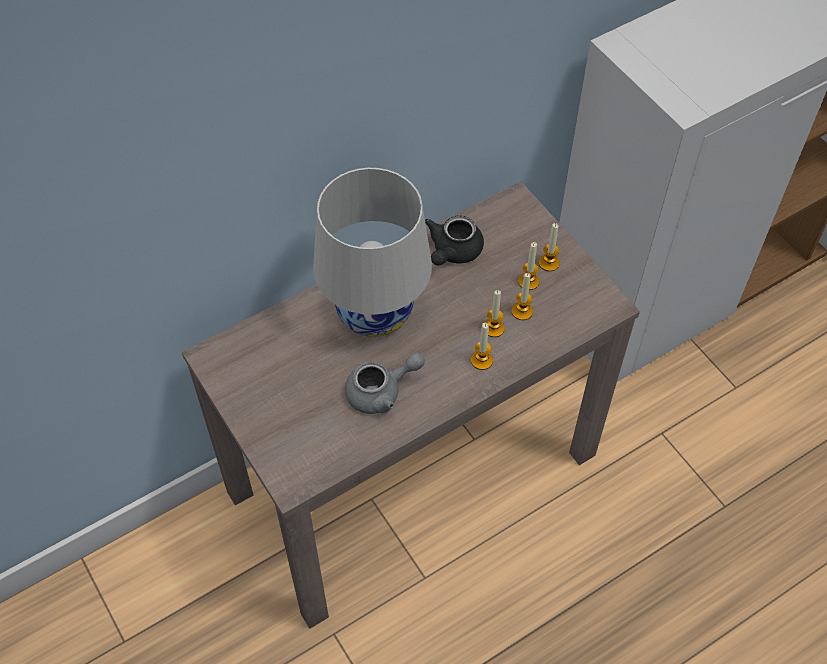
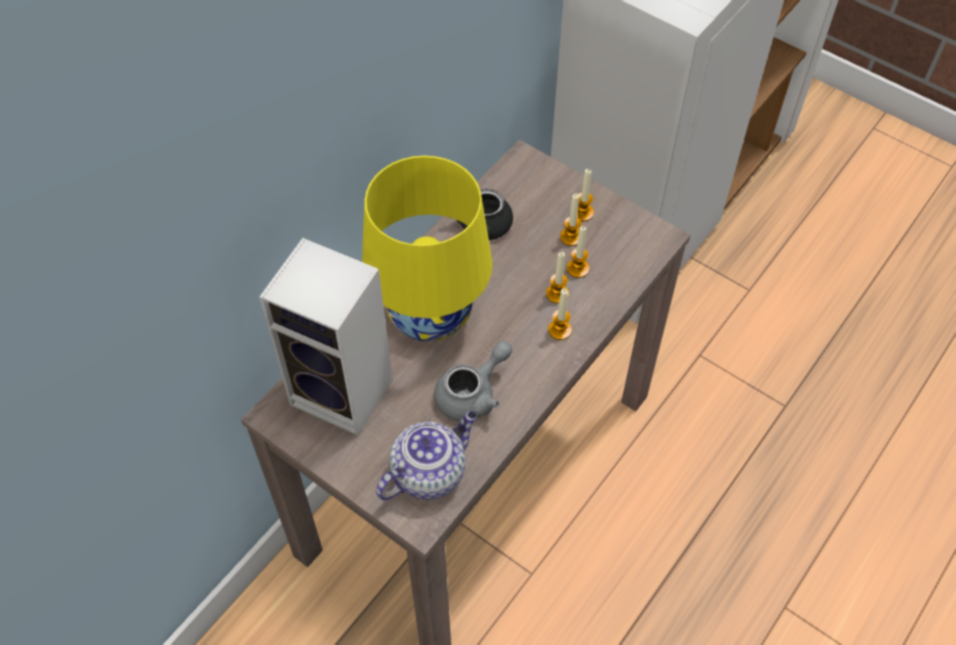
camera: 20 degrees left, 0 degrees up
(276, 356) = (346, 392): none -> speaker
(316, 446) = (429, 472): none -> teapot
(374, 312) = (430, 315): white table lamp -> yellow table lamp

